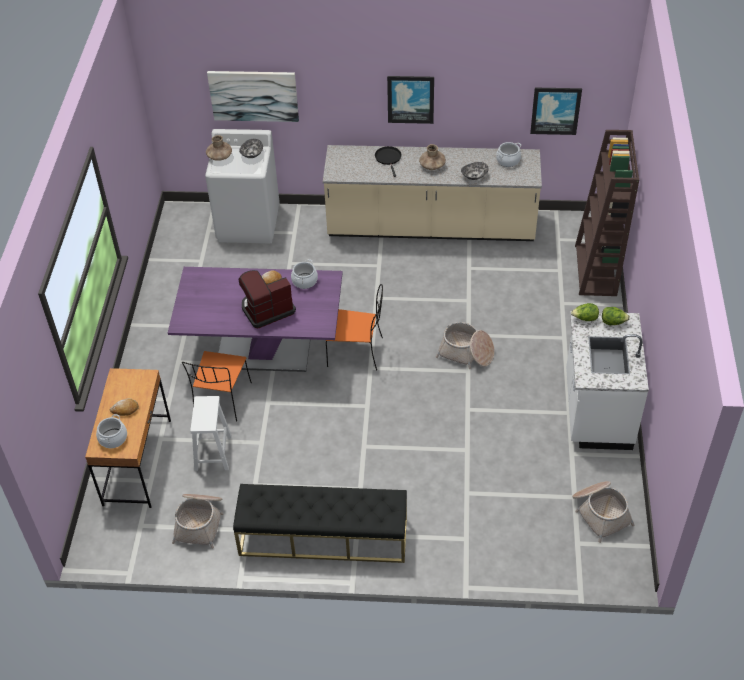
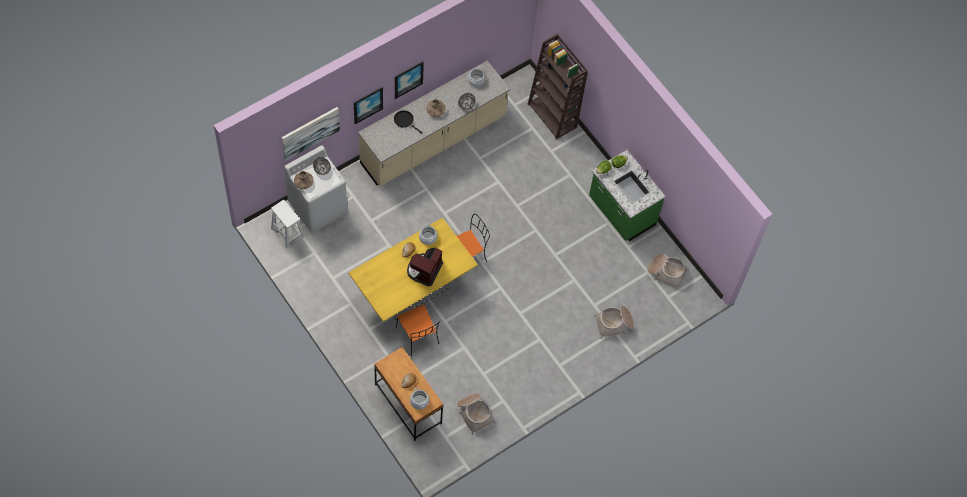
camera: 45 degrees left, 15 degrees up
(213, 453) = (444, 371): white stool -> white stool (288, 233)
(264, 352) = (412, 291): purple dining table -> yellow dining table
(323, 537) = (544, 378): black bench -> none
(466, 353) = (525, 219): basket -> basket (614, 324)
(555, 110) = (494, 36): picture -> picture (367, 104)
(596, 411) = (621, 212): white counter -> green counter

